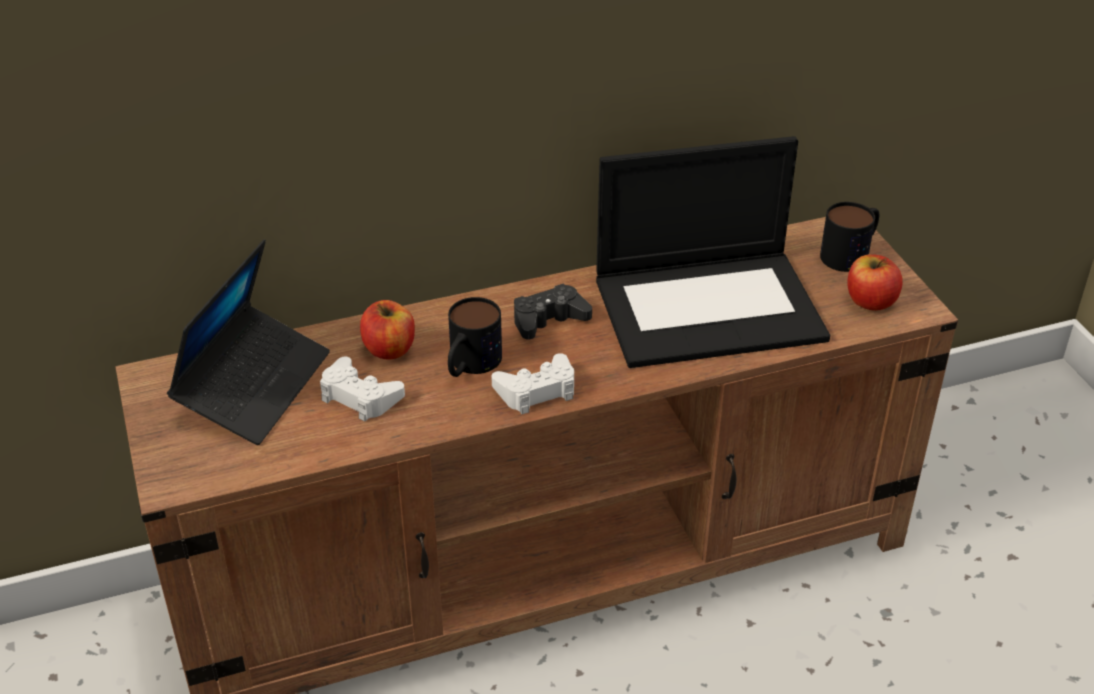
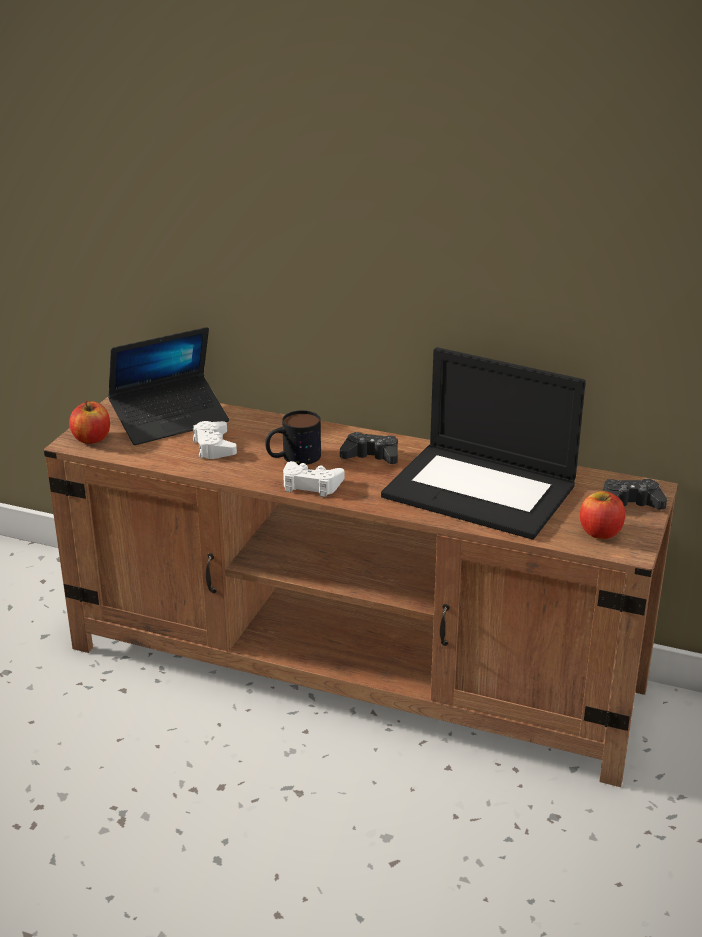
camera: 40 degrees right, 10 degrees down
(389, 349) = (261, 433): apple -> apple (92, 438)
(851, 253) = (630, 503): mug -> black game controller

